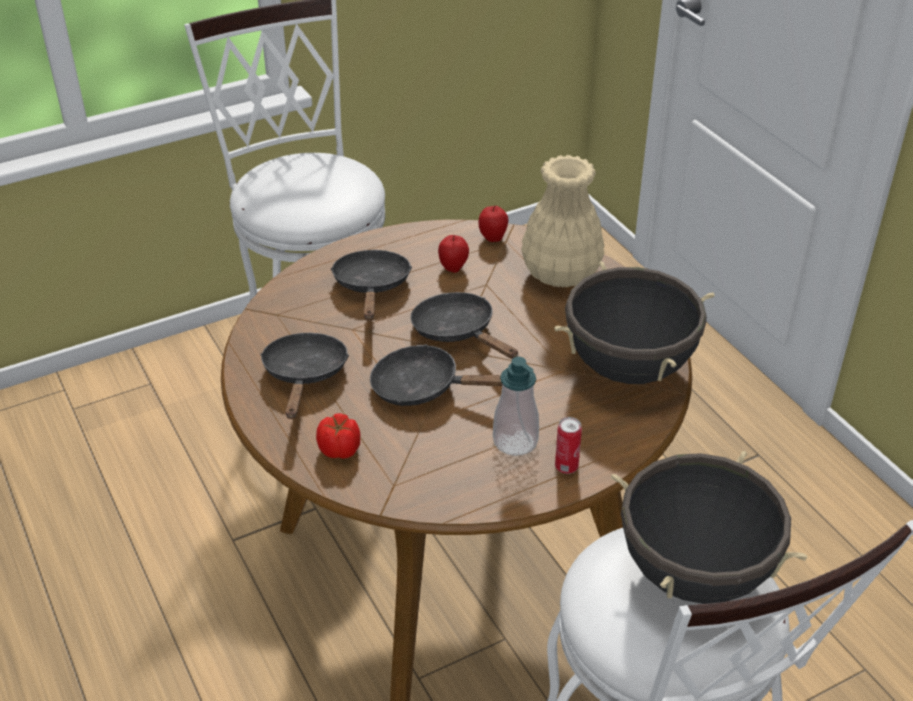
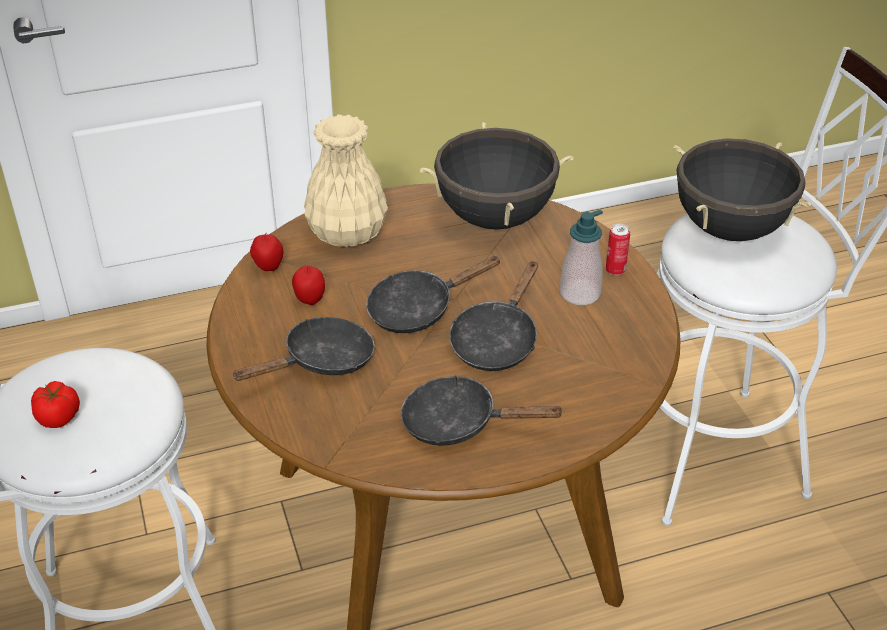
camera: 80 degrees left, 0 degrees up
(340, 450) = (576, 404): tomato -> tomato (59, 417)
(372, 287) = (321, 361): black frying pan -> black frying pan turned 135 degrees clockwise

